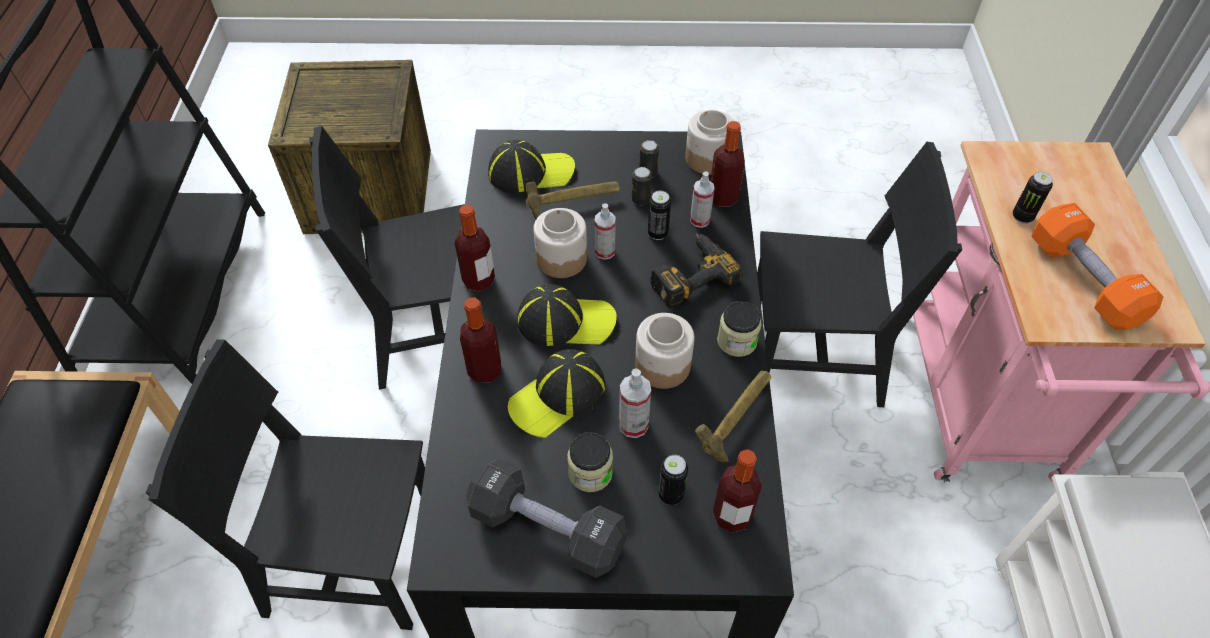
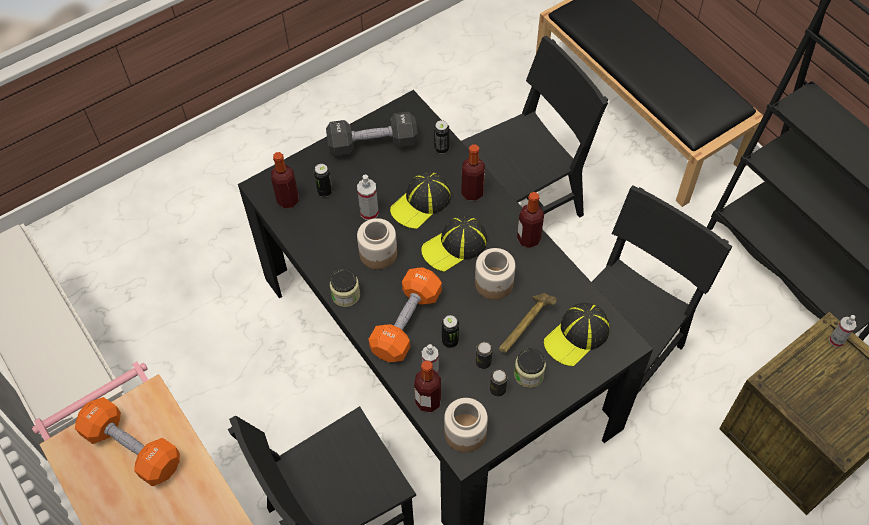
camera: 145 degrees right, 5 degrees up
(558, 396) = (421, 203): cap -> cap turned 150 degrees counterclockwise
(590, 472) = (372, 178): jar -> jar (528, 374)
(605, 251) = (472, 305): spray bottle -> spray bottle (836, 340)
(689, 274) = (406, 323): power drill -> orange dumbbell
(736, 421) = (316, 247): hammer -> none
(1022, 217) = (192, 487): can -> can (441, 149)

